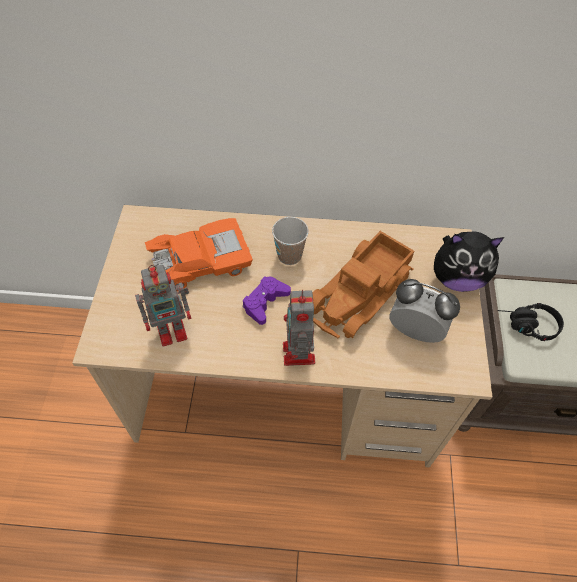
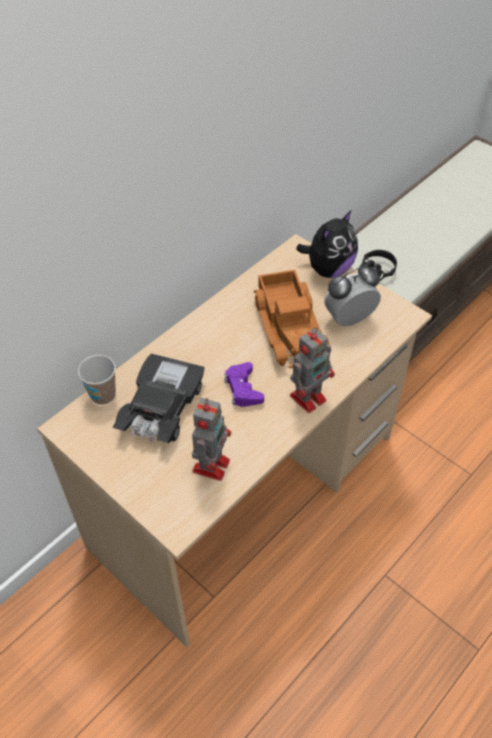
camera: 50 degrees left, 5 degrees down
(201, 261) = (161, 407): orange toy car -> black toy car
(289, 256) = (214, 347): cup -> cup (103, 395)
(299, 355) = (309, 397): toy robot -> toy robot turned 75 degrees counterclockwise

